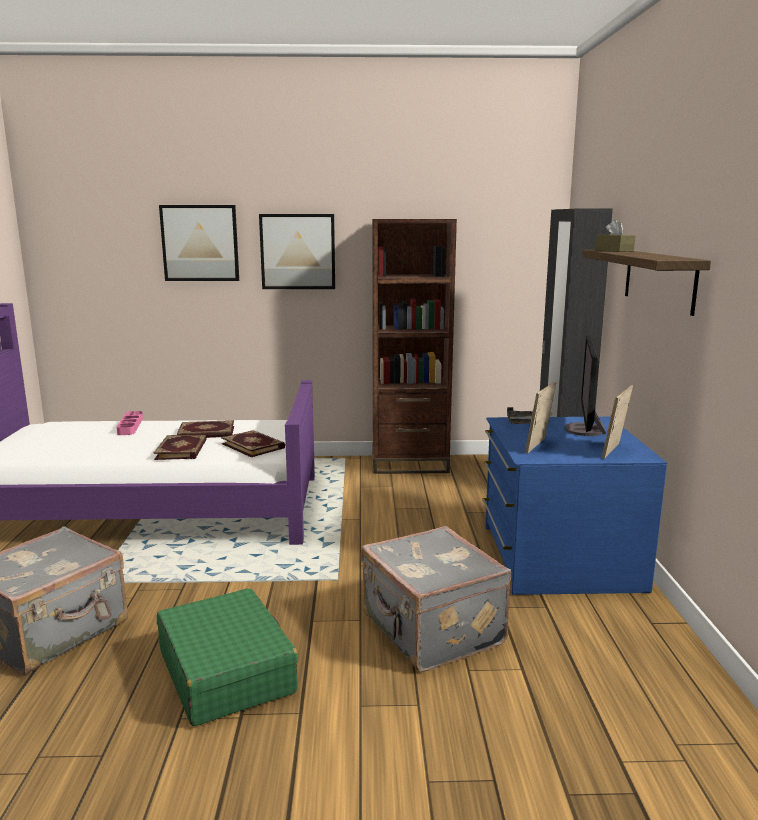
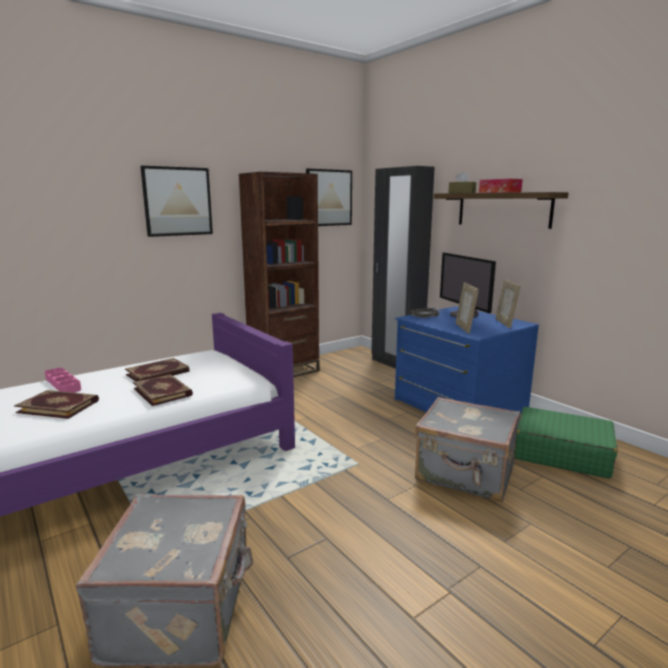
camera: 35 degrees left, 0 degrees up
(200, 243) = (81, 193): picture -> picture (329, 198)
(226, 671) = (388, 563): green suitcase -> green suitcase (561, 453)
(254, 446) = (223, 374): book -> book (59, 406)
(639, 254) = (499, 192): none -> tissue box

